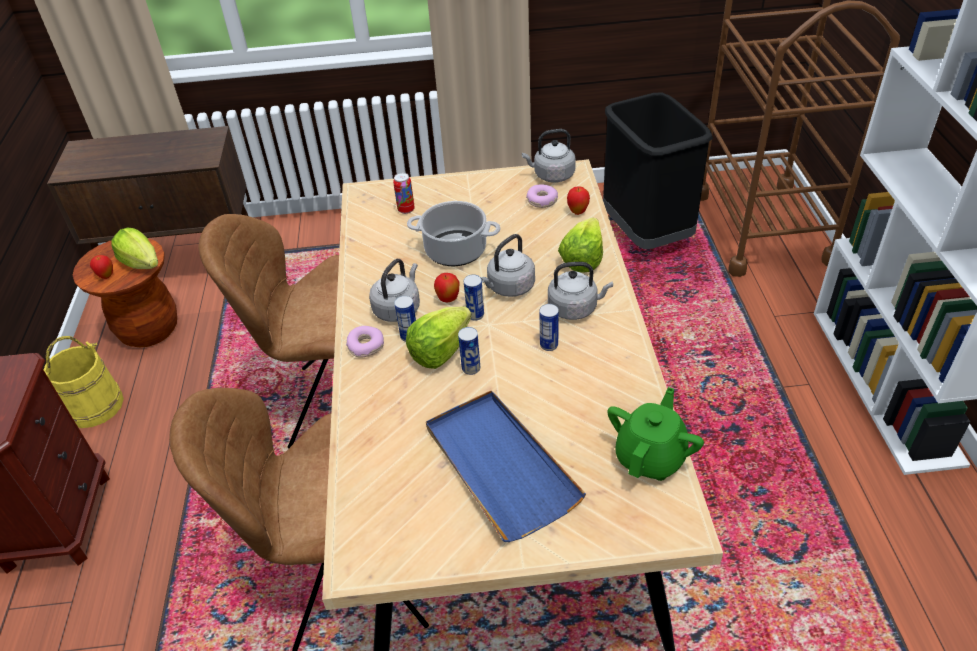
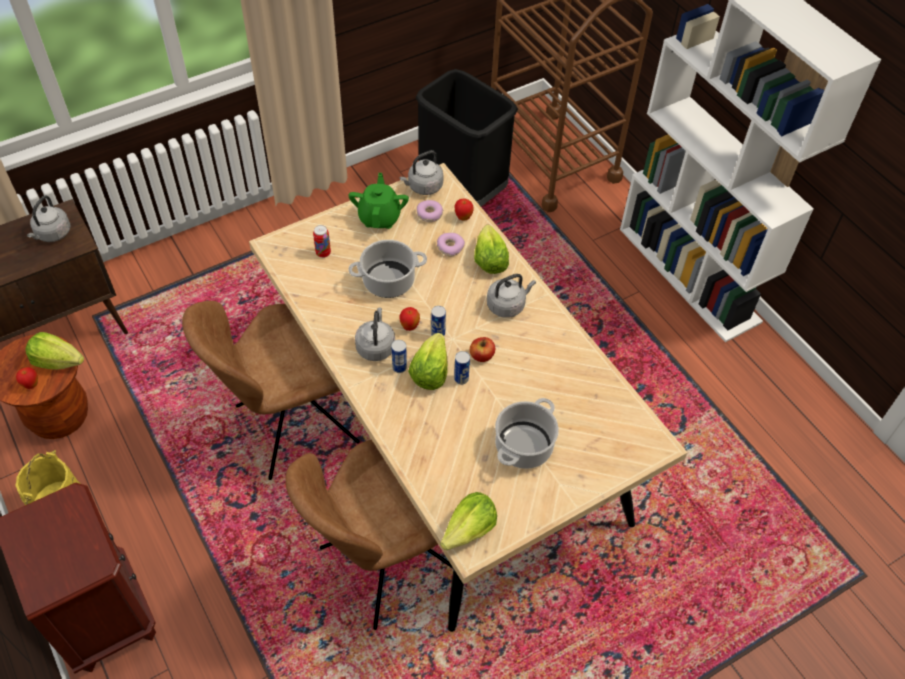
camera: 30 degrees left, 10 degrees up
(366, 346) = (371, 386): donut -> donut (450, 247)
(367, 542) = (469, 530): none -> lettuce
(499, 466) = (524, 445): blue tray -> cooking pot
(509, 288) = (449, 302): grey kettle -> grey kettle (52, 234)
(511, 351) = (482, 356): none -> apple
(549, 345) = (505, 342): can -> none
(650, 457) = (616, 404): green teapot -> green teapot (379, 217)

